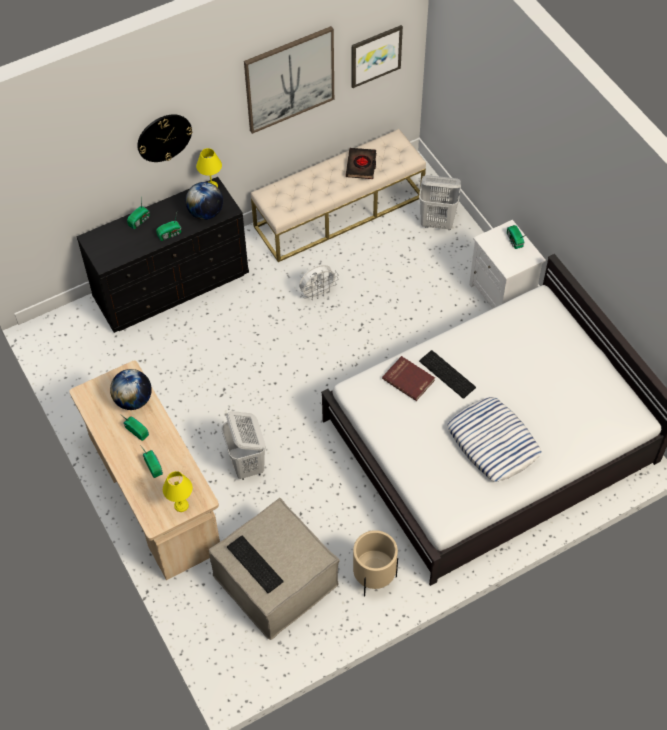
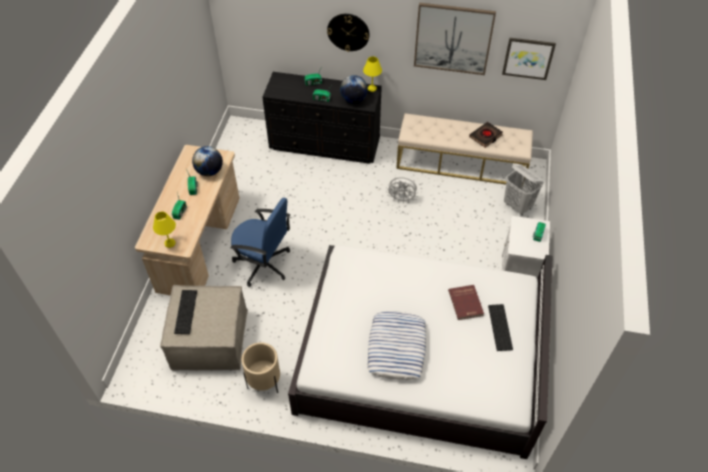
camera: 40 degrees right, 5 degrees down
(247, 465) = (263, 264): white laundry basket -> blue office chair
(409, 379) = (383, 271): red book -> red book (466, 303)
(448, 374) = (411, 286): keyboard -> keyboard (501, 327)

